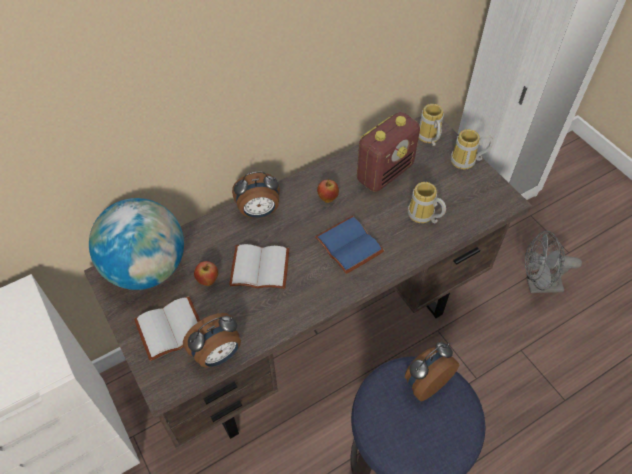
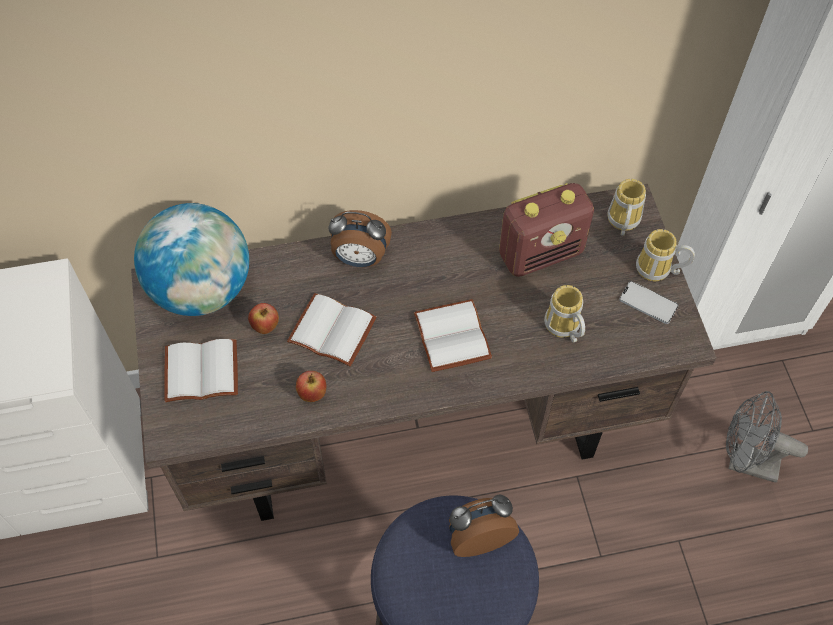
camera: 20 degrees right, 5 degrees up
(218, 355) = (242, 420): alarm clock -> none
(327, 198) = (452, 266): apple -> apple (312, 394)
(351, 245) = (454, 337): blue book -> white book
(471, 183) = (648, 303): none -> phone

